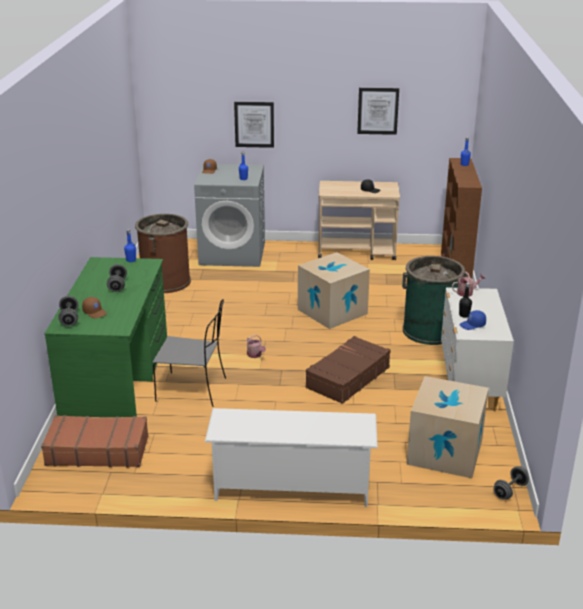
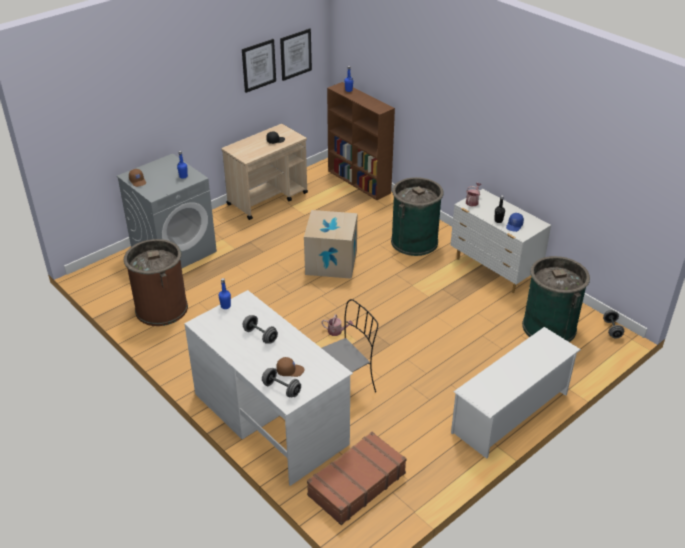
camera: 45 degrees left, 10 degrees up
(117, 378) = (270, 417): green desk -> white desk
(254, 124) = (156, 117): picture -> picture (295, 54)
(347, 378) = (421, 310): brown suitcase -> none
(445, 452) = (549, 327): cardboard box -> green trash can

